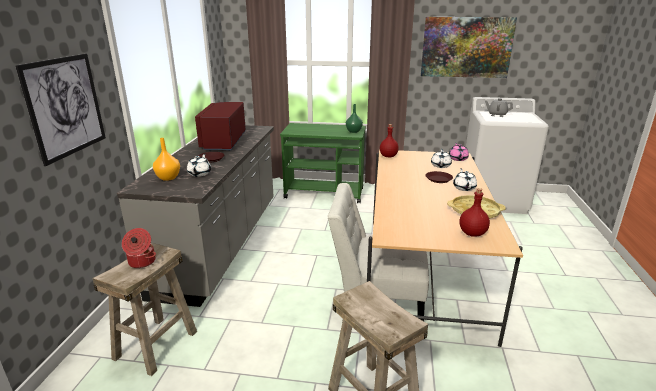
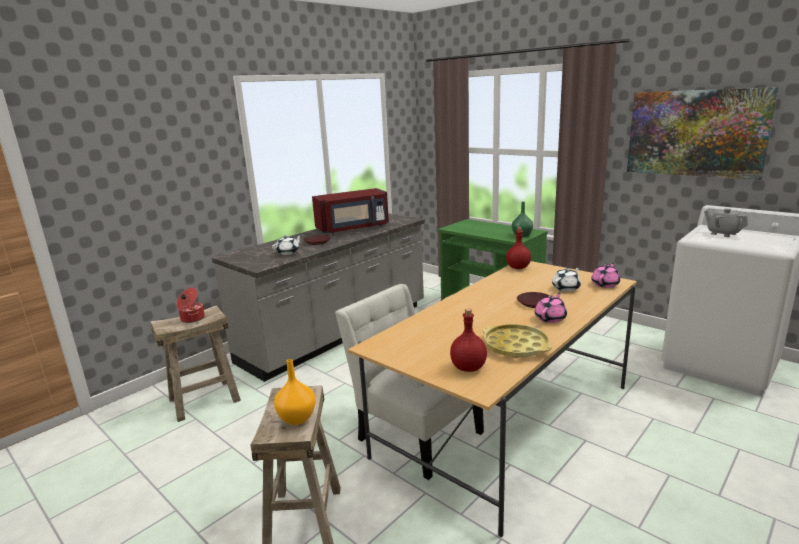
camera: 35 degrees right, 5 degrees down
(65, 106) = (179, 179): picture -> none
(168, 178) = (261, 252): orange vase -> orange vase (297, 418)
(223, 142) = (353, 228): red microwave -> red microwave turned 150 degrees counterclockwise
(464, 187) = (550, 318): white teapot -> pink teapot

